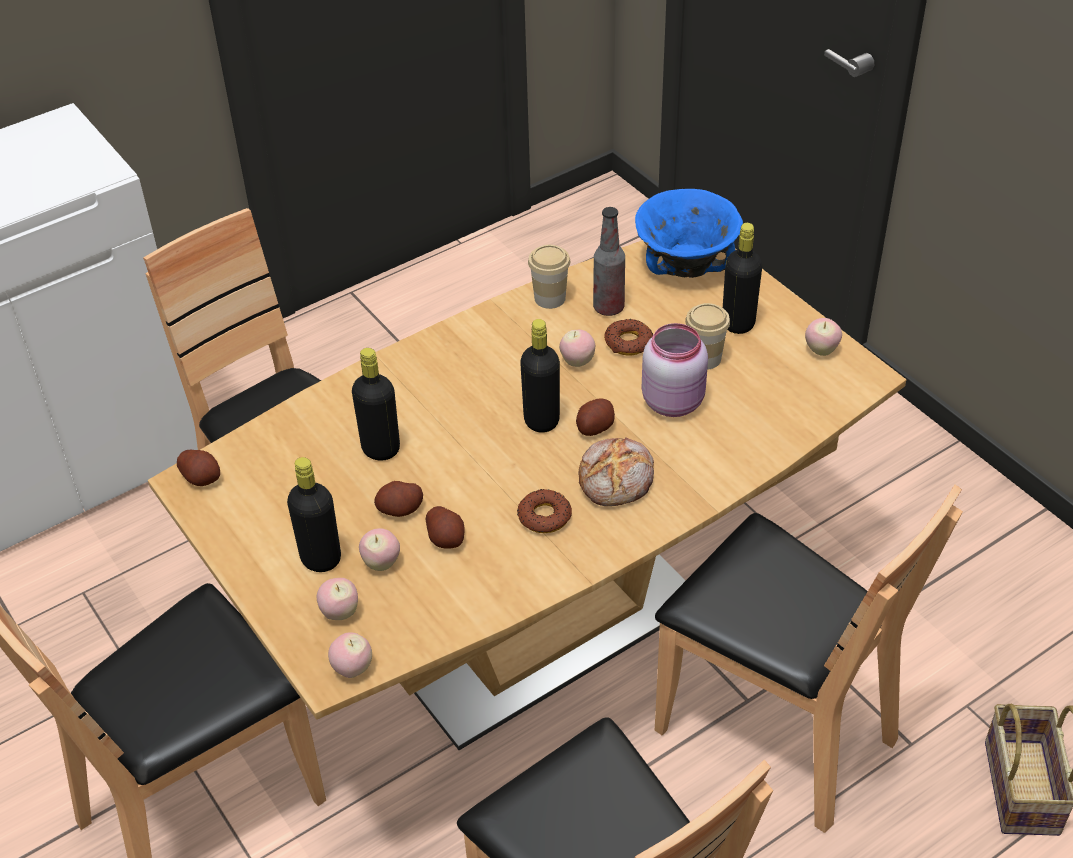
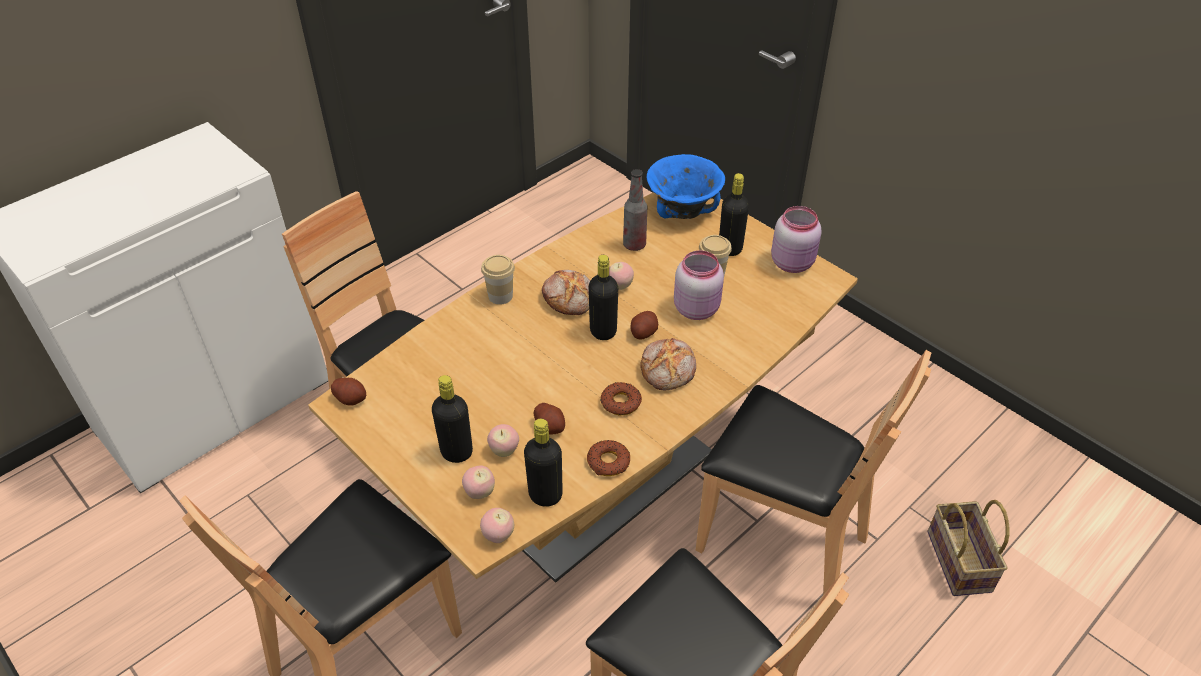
camera: 10 degrees left, 0 degrees up
(381, 449) = (486, 363): black bottle -> black bottle (545, 495)
(400, 509) = (510, 408): potato -> none
(507, 372) = (570, 298): none -> bread
(550, 298) = (590, 241): cup -> cup (500, 296)
(628, 342) = (654, 269): donut -> donut (608, 462)
(821, 350) = (793, 263): apple -> pink jar

